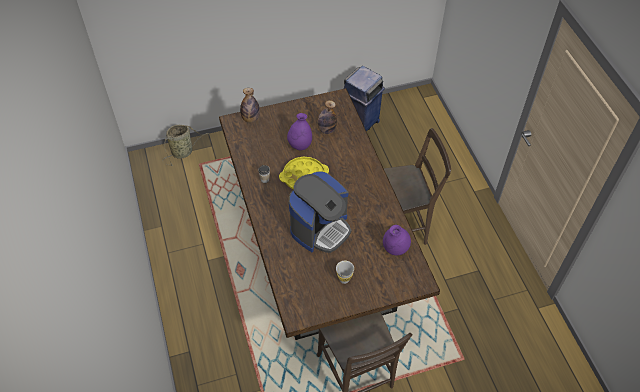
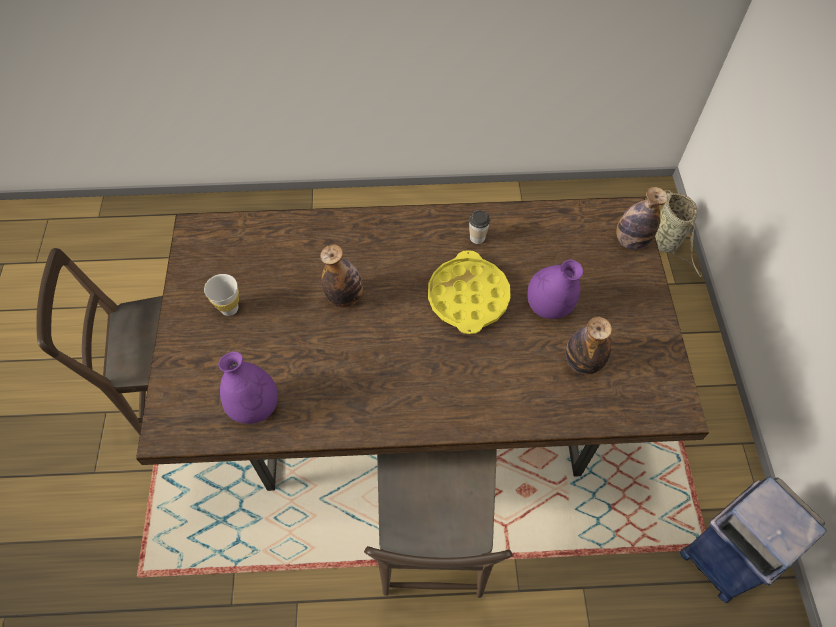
camera: 105 degrees right, 5 degrees up
(320, 228) = (345, 297): coffee machine -> bottle

